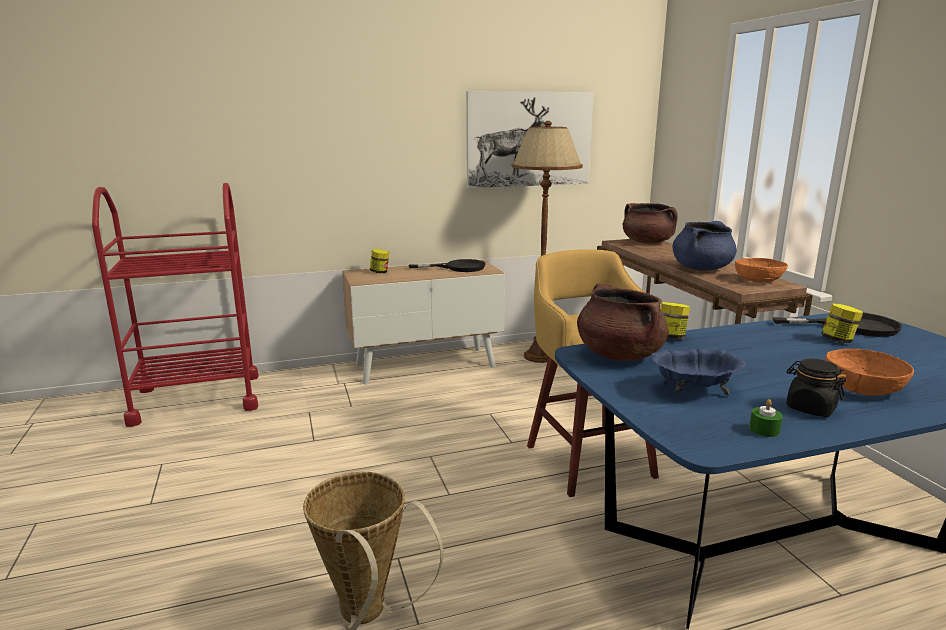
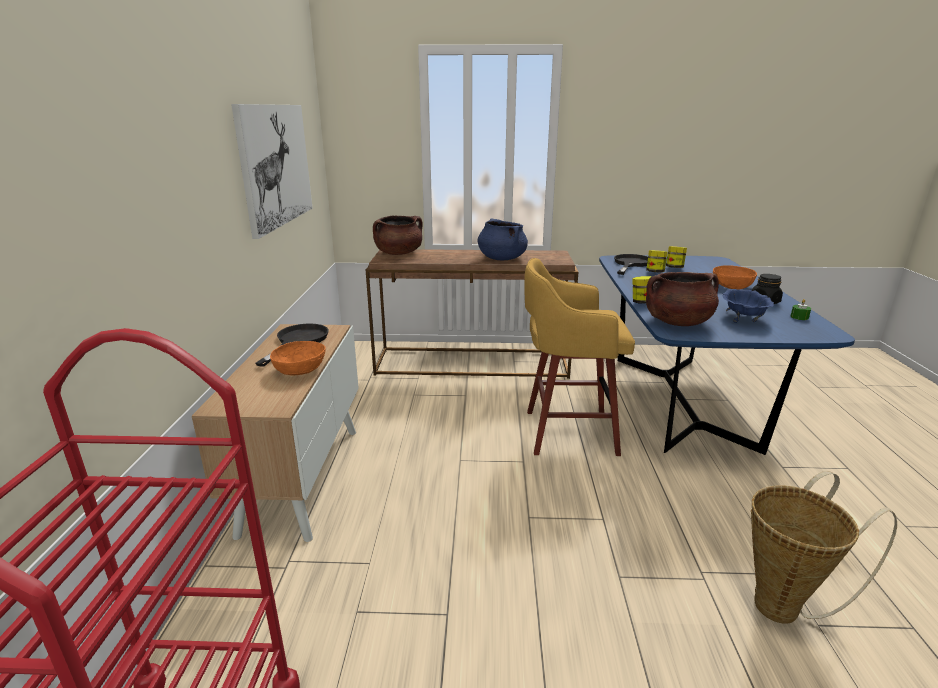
camera: 70 degrees left, 5 degrees up
(379, 272) = (248, 388): jar -> jar (674, 267)
(539, 356) = (355, 401): brown floor lamp -> none
(758, 280) = (544, 255): orange bowl -> orange bowl (300, 370)

